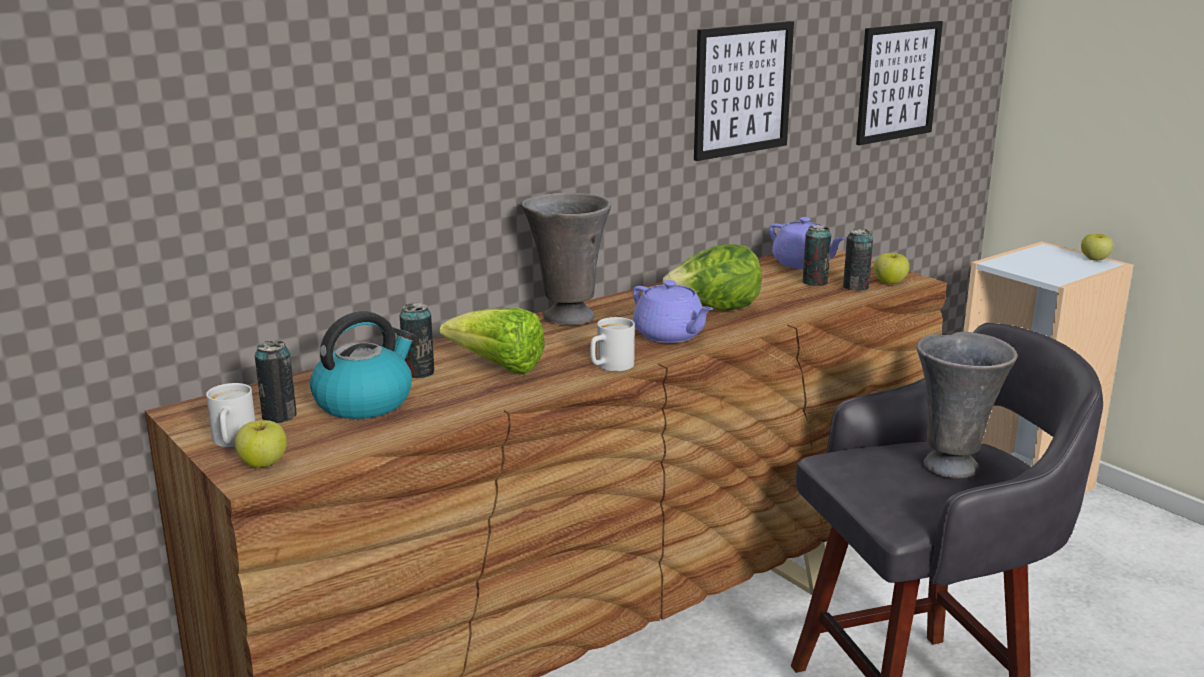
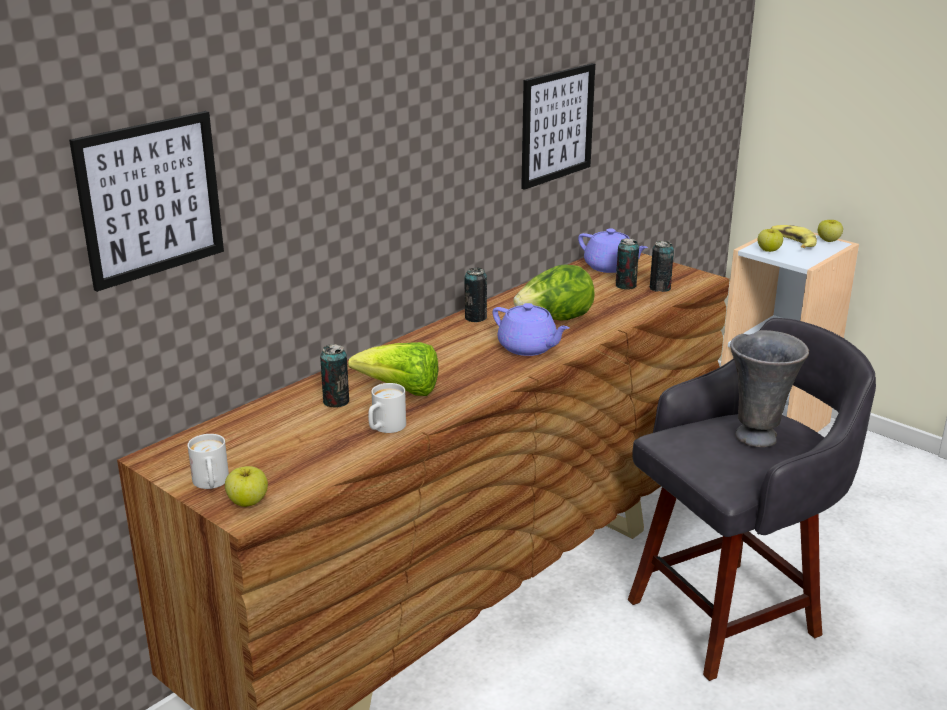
camera: 10 degrees left, 5 degrees up
(279, 416) = (238, 455): can -> can (475, 318)
(364, 402) = (304, 434): kettle -> none
(567, 318) = (436, 336): grey vase -> none
(609, 367) = (491, 383): white mug -> white mug (385, 428)
(890, 282) = (685, 282): apple -> apple (768, 250)
(898, 82) = (670, 102): picture -> picture (150, 199)
(1047, 259) = (792, 242): none -> banana

